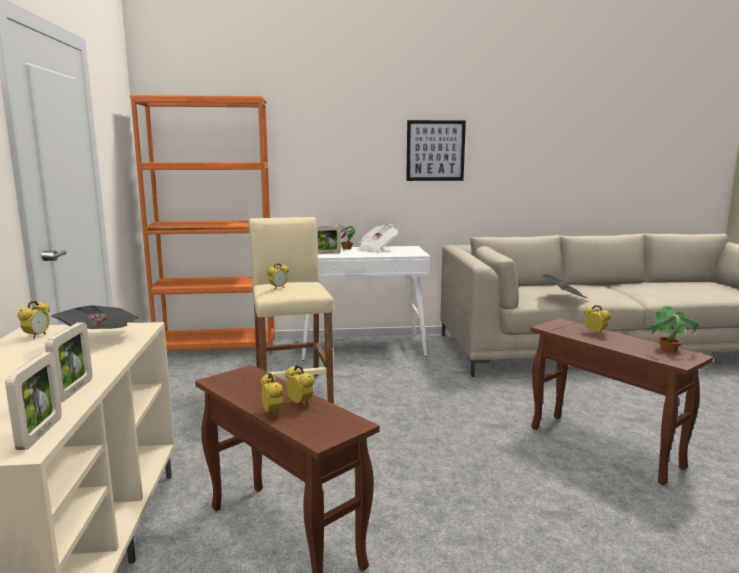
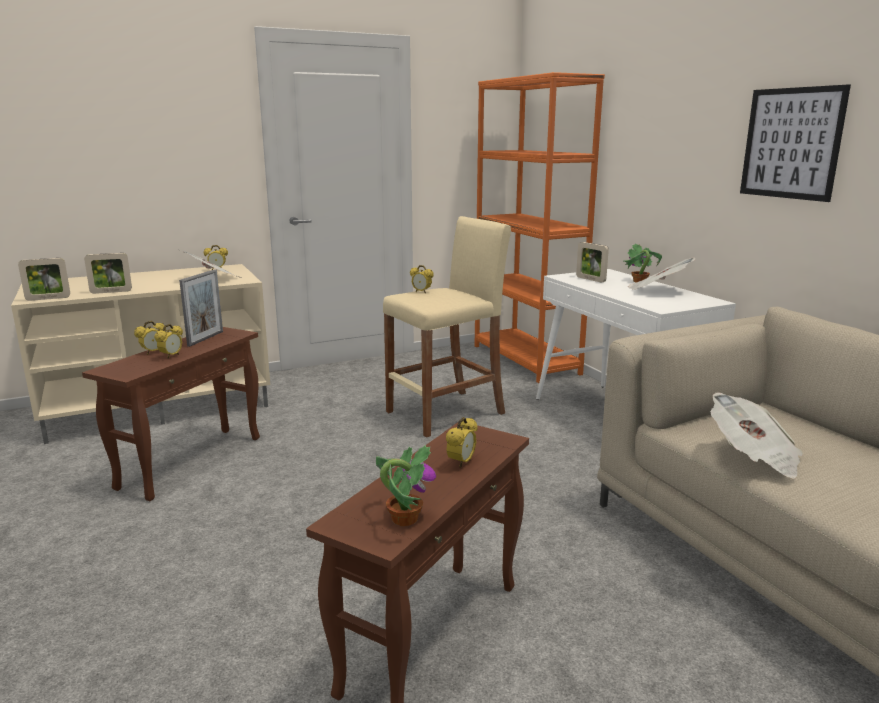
camera: 70 degrees right, 5 degrees up
(247, 386) = (205, 338): none -> picture frame

